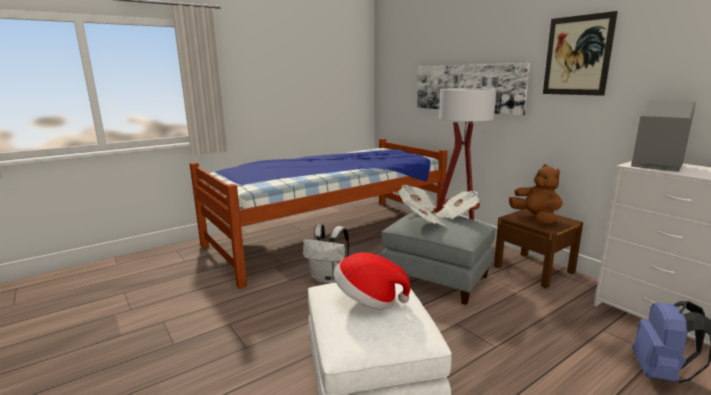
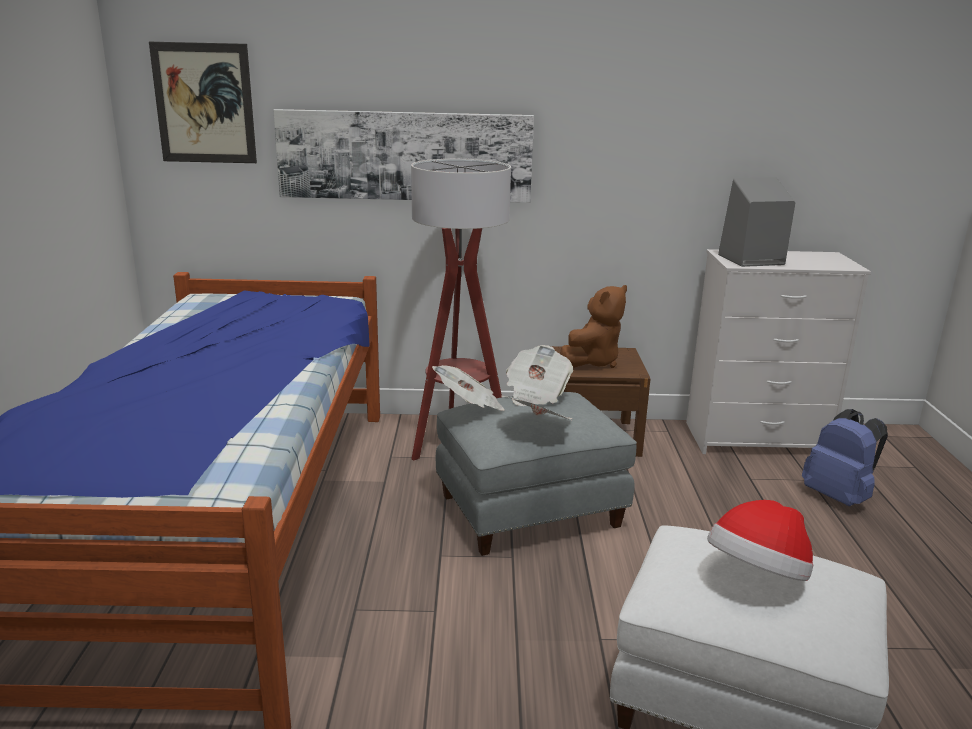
camera: 55 degrees left, 5 degrees up
(328, 279) = (399, 608): white backpack -> none
(535, 218) = (592, 361): brown plush toy -> brown plush toy turned 120 degrees clockwise
(577, 55) = (610, 109): picture -> picture (204, 103)

